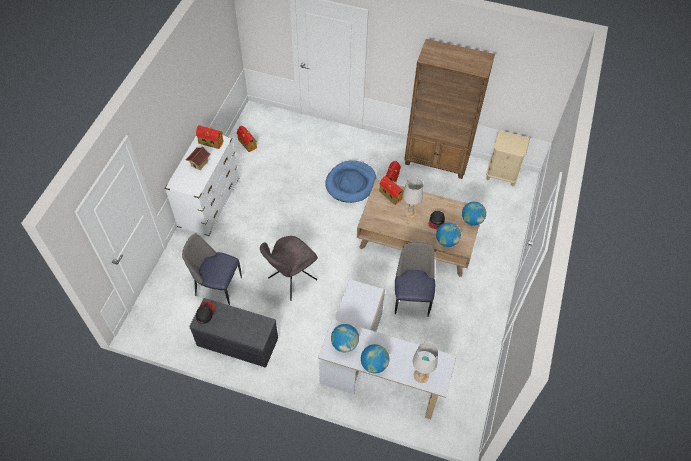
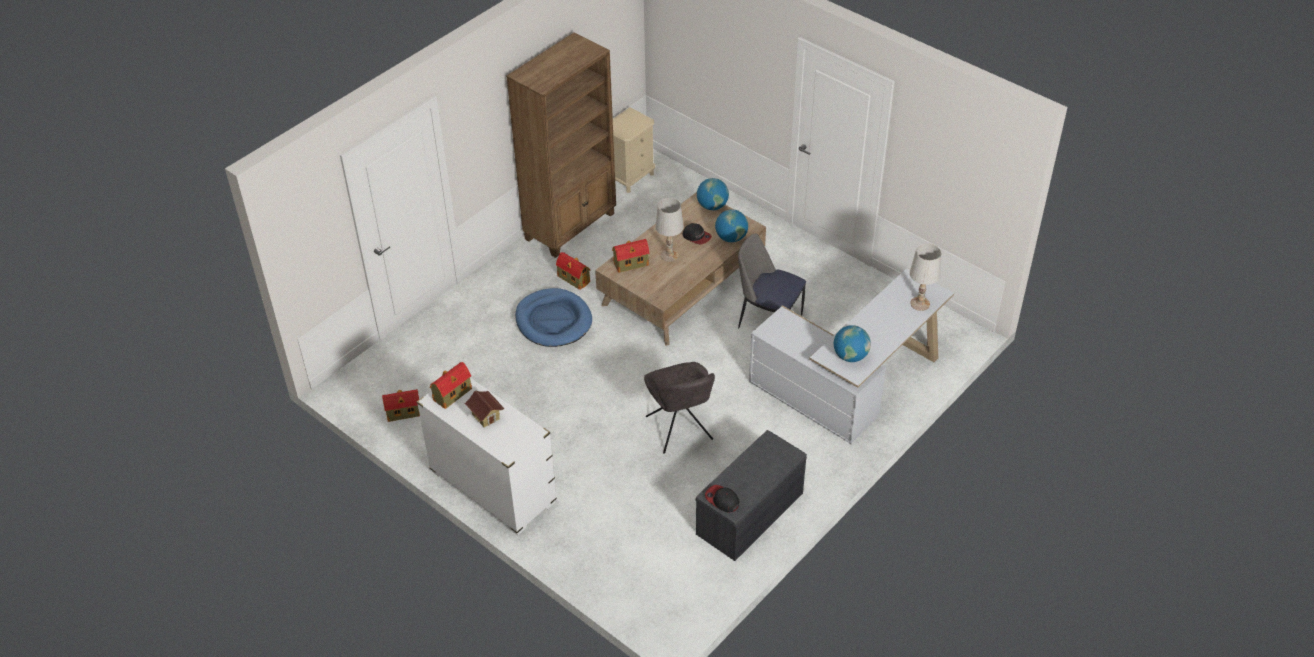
camera: 65 degrees left, 10 degrees down
(217, 285) = (646, 513): chair -> none
(374, 364) = (889, 338): globe -> none

